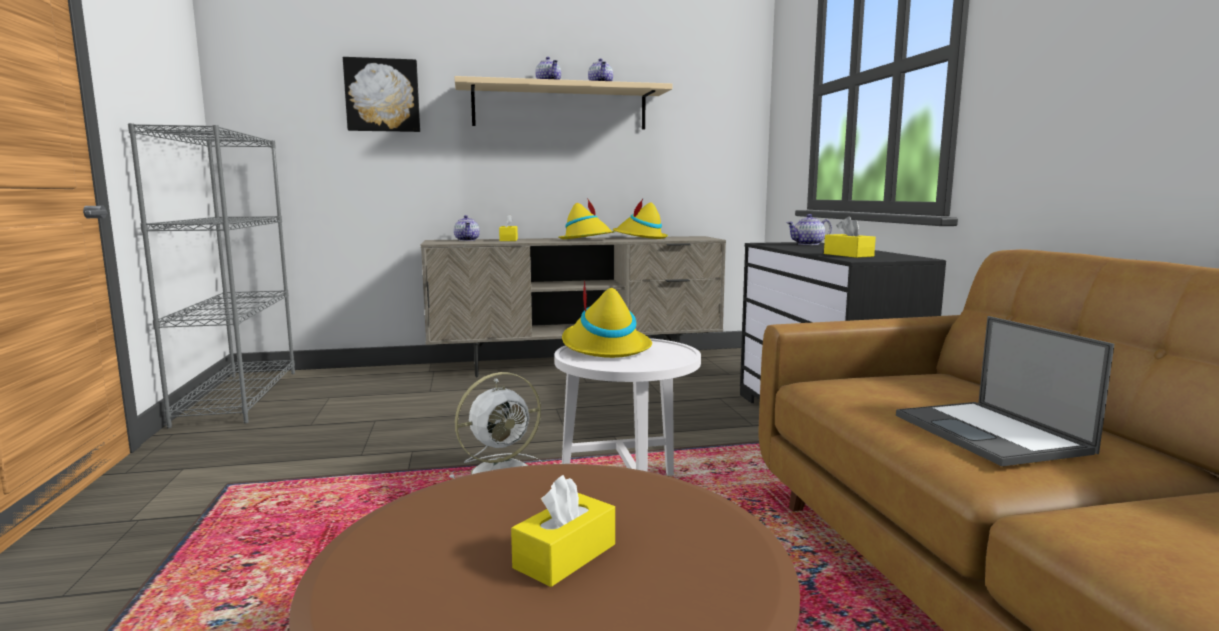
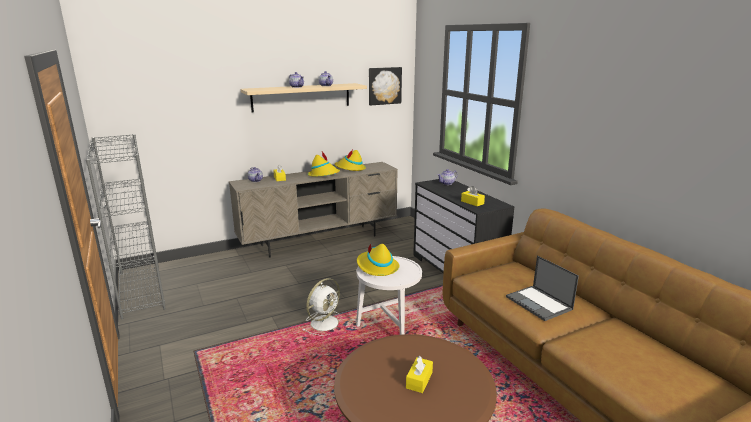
camera: 15 degrees left, 10 degrees up
(382, 95) = (197, 99): picture -> picture (384, 86)

